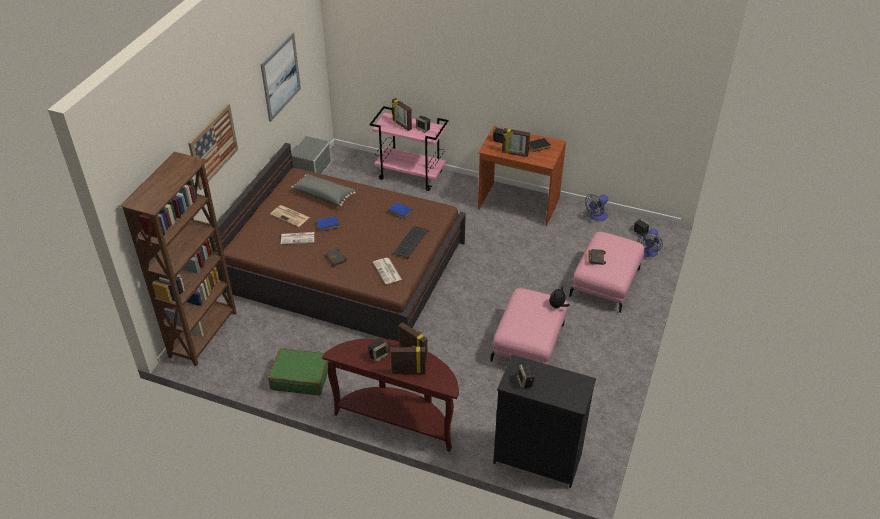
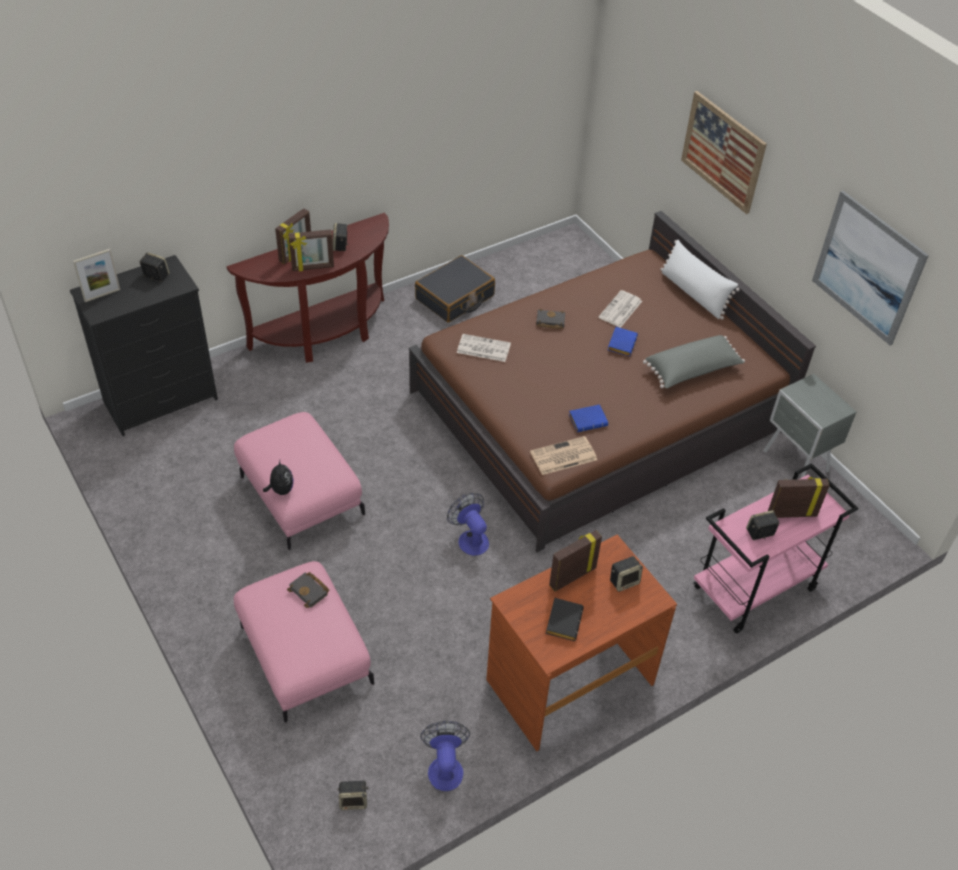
camera: 125 degrees right, 5 degrees up
(204, 334) = (587, 262): brown bookcase -> none
(255, 218) = (693, 294): none -> white pillow
(290, 216) = (672, 323): newspaper -> newspaper (562, 456)
(301, 377) = (455, 298): green suitcase -> black suitcase
(410, 242) = (516, 397): keyboard -> none
(569, 393) = (102, 295): none -> picture frame
(648, 253) = (302, 768): fan -> fan (470, 538)

